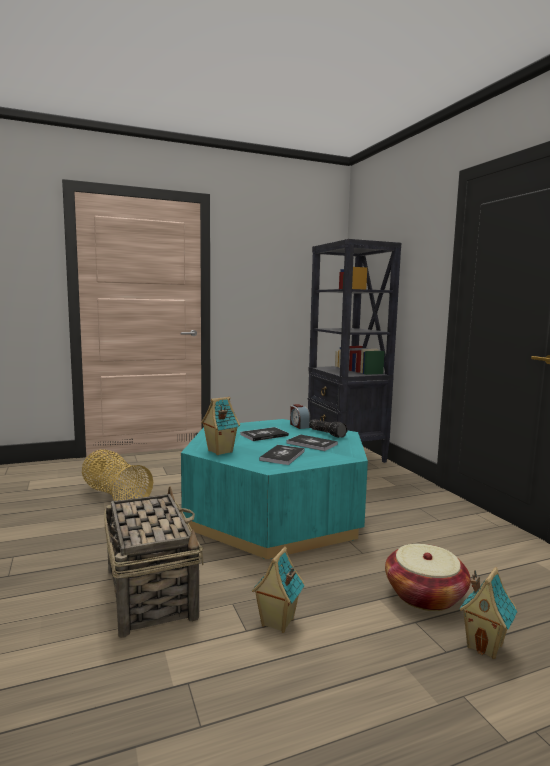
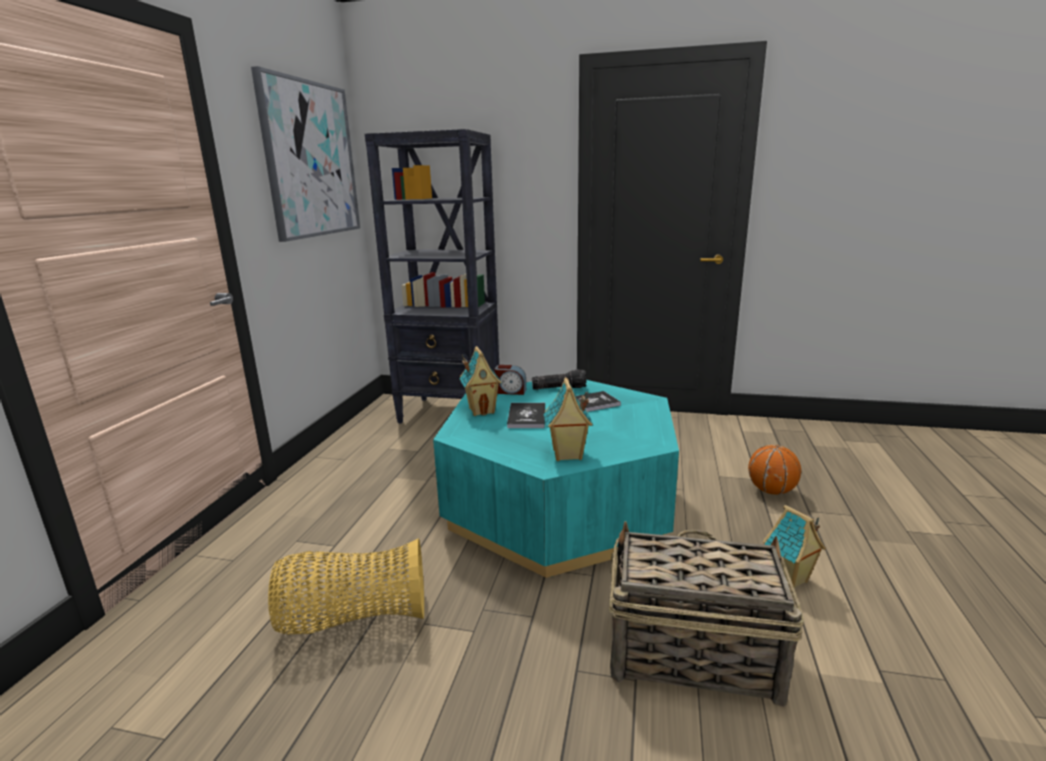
camera: 55 degrees left, 10 degrees up
(282, 456) = (618, 427): book -> none
(292, 264) = (311, 160): none -> picture
(424, 595) = (771, 491): basket -> basketball
(485, 646) = (848, 497): toy house -> toy house (482, 410)

